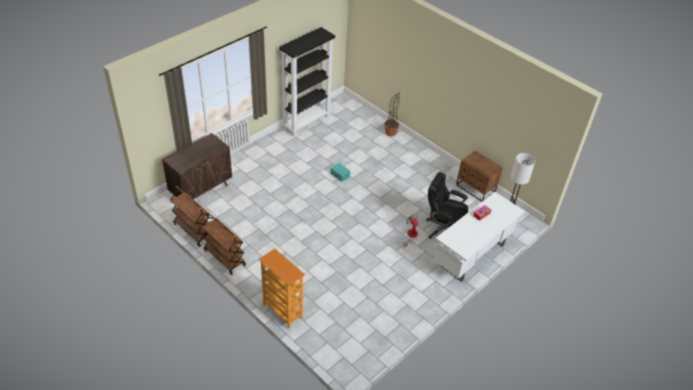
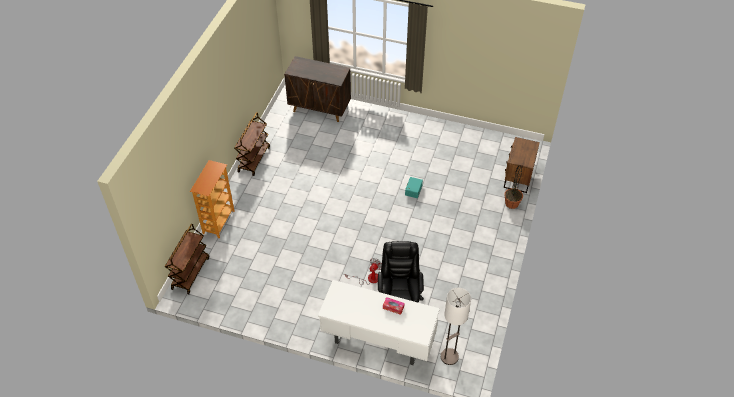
camera: 65 degrees right, 5 degrees up
(193, 230) = (270, 126): brown cart -> brown cart (190, 273)
(306, 122) = (468, 134): black bookcase -> none
(475, 189) = (483, 310): brown nightstand -> brown nightstand (518, 177)

